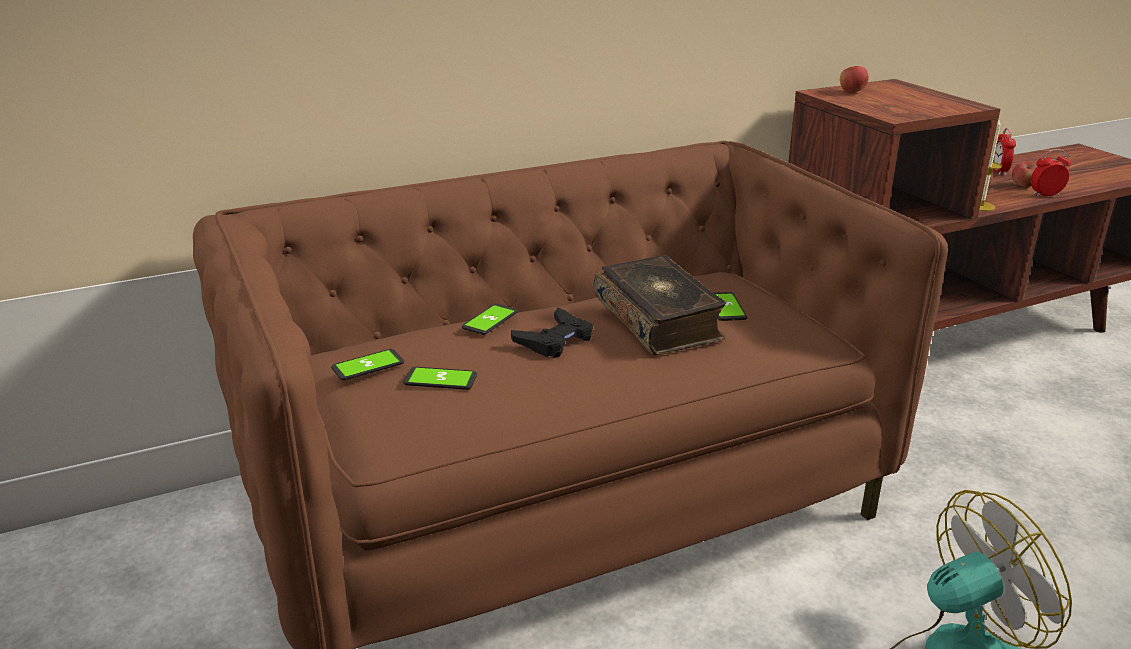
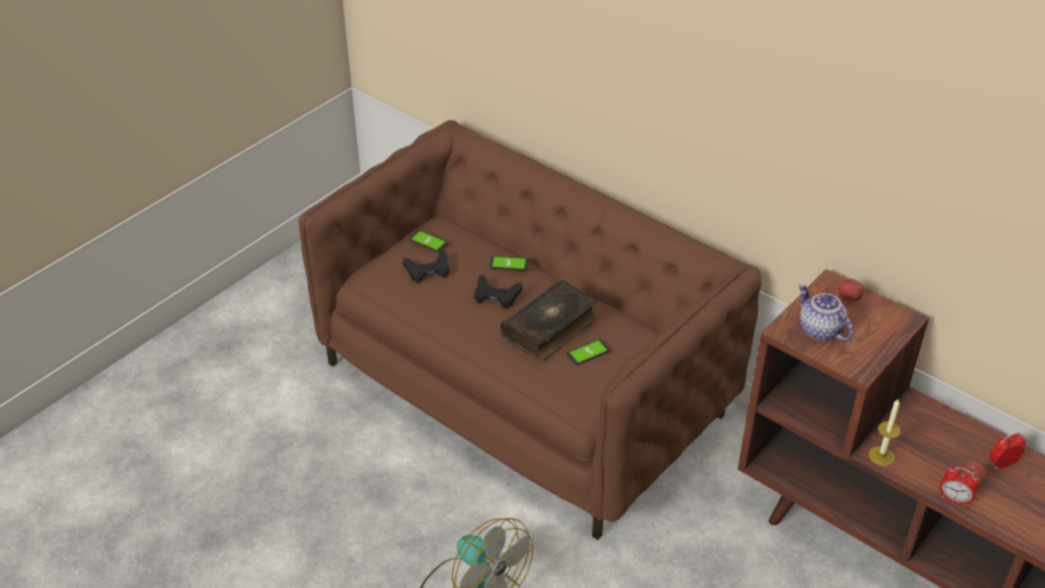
camera: 65 degrees right, 15 degrees up
(440, 380) = (428, 270): phone -> black game controller
(899, 107) = (819, 330): none -> teapot
(1046, 195) = (954, 499): alarm clock -> alarm clock turned 150 degrees clockwise

